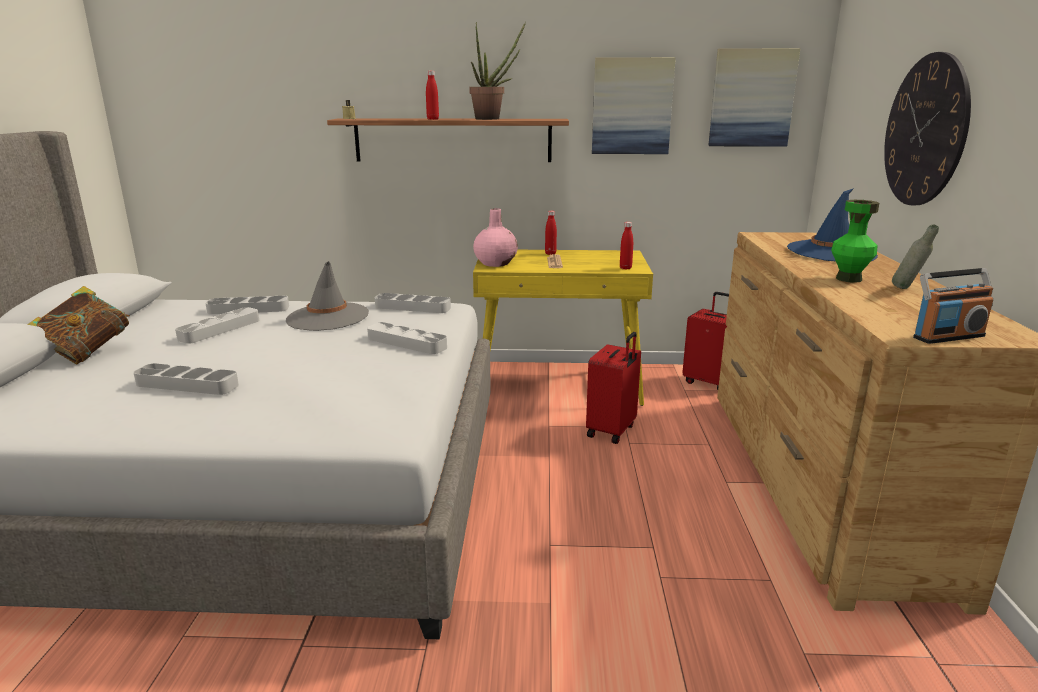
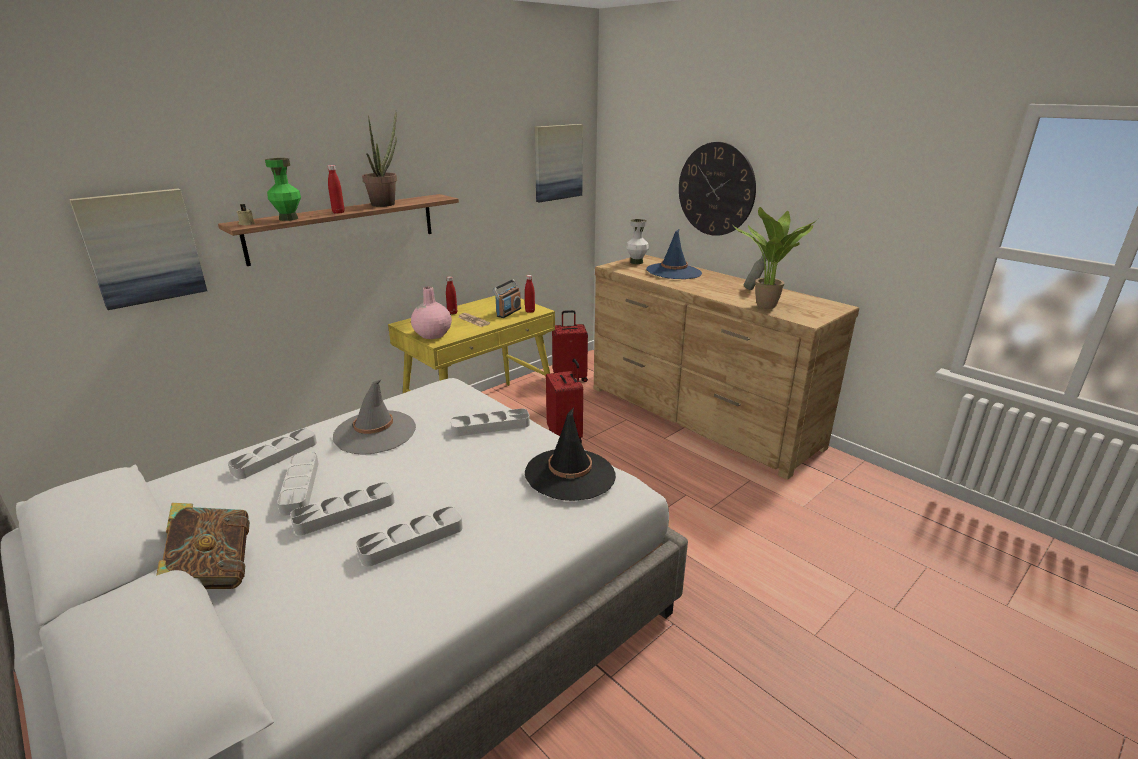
camera: 45 degrees left, 5 degrees up
(370, 397) = (570, 474): none -> black hat
(412, 307) = (424, 396): grey tray -> grey tray (345, 512)
(632, 106) = (484, 177): picture -> picture (142, 248)
(804, 237) = (636, 262): none -> white vase
(849, 279) = (720, 290): green vase -> green vase (288, 219)
(873, 309) = (768, 307): none -> potted plant
(947, 336) = (820, 315): radio -> radio (508, 312)

